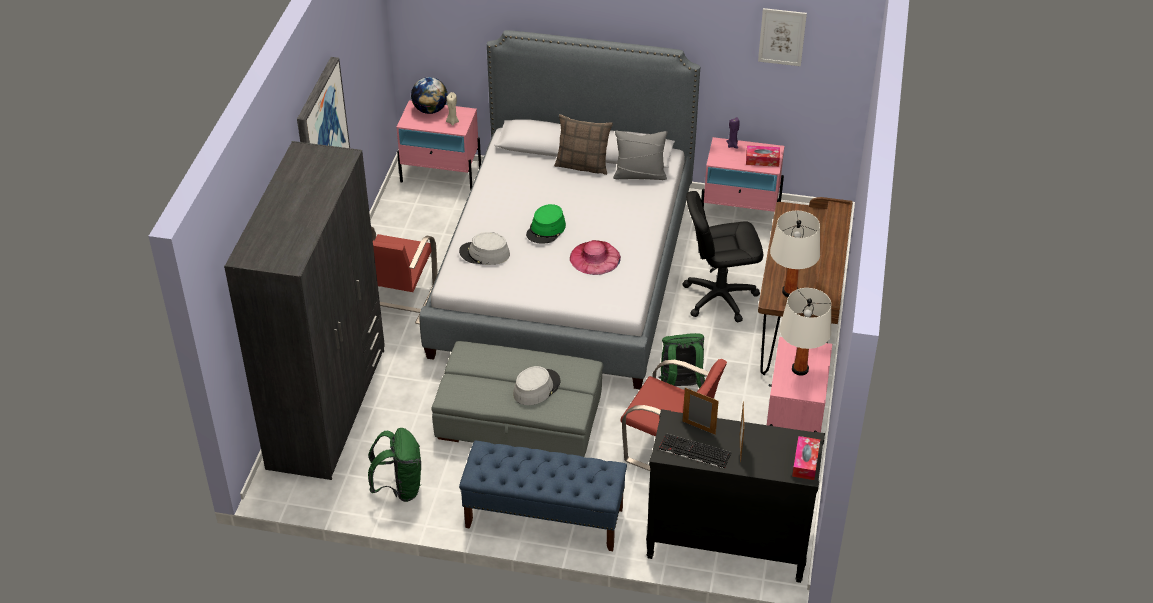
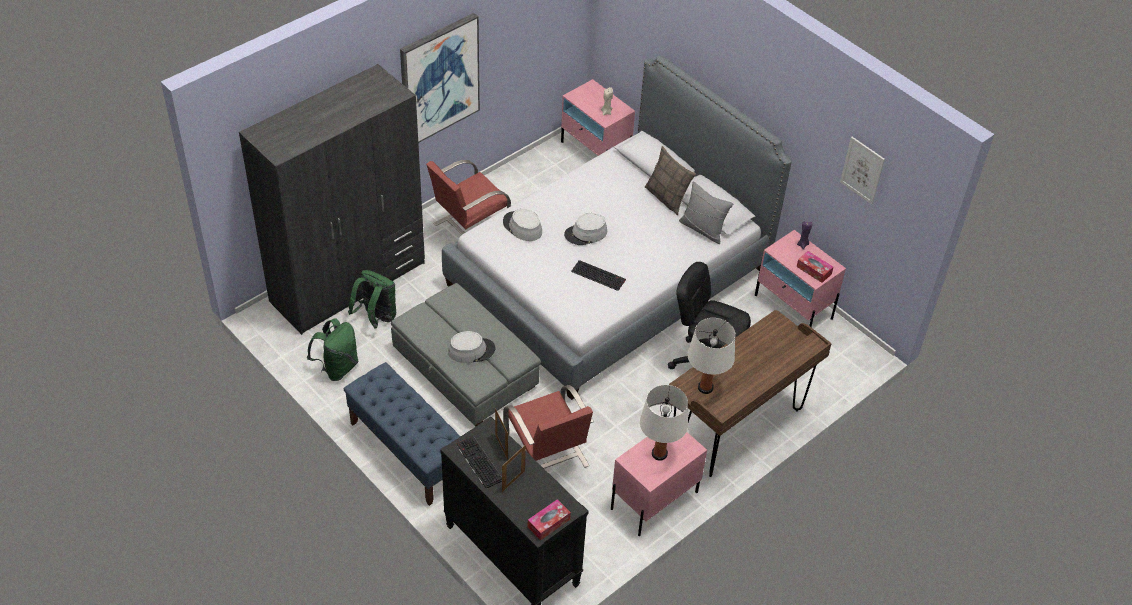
camera: 35 degrees right, 5 degrees up
(430, 110) = (599, 95): globe -> none
(546, 229) = (586, 233): green hat -> grey hat
(595, 257) = (599, 275): pink hat -> keyboard
(681, 386) = (603, 416): green backpack -> green backpack (376, 318)

